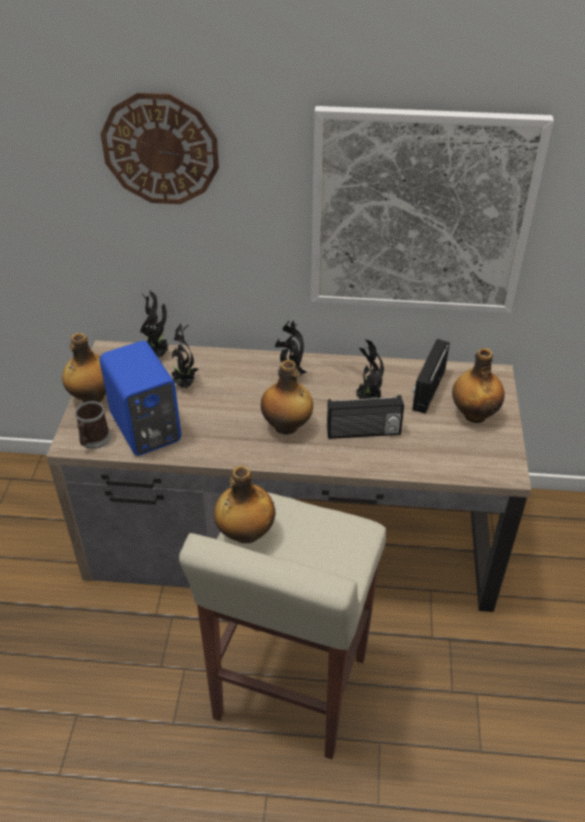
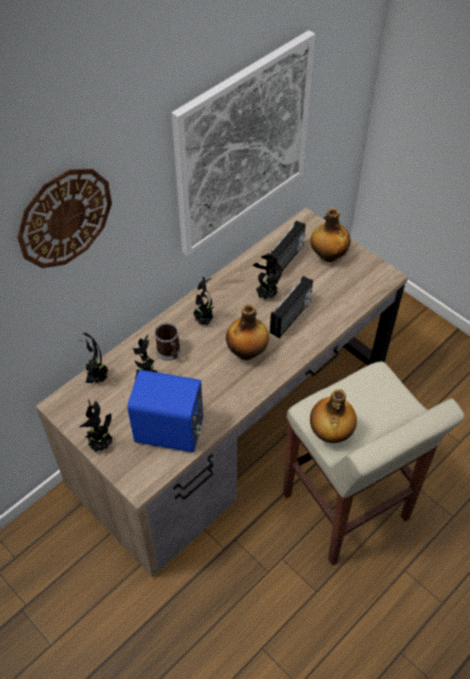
camera: 50 degrees left, 10 degrees up
(92, 397) = (101, 444): bottle -> potted plant
(93, 440) = (150, 469): mug -> mug (170, 352)
(427, 390) = (286, 260): radio -> radio turned 120 degrees counterclockwise

